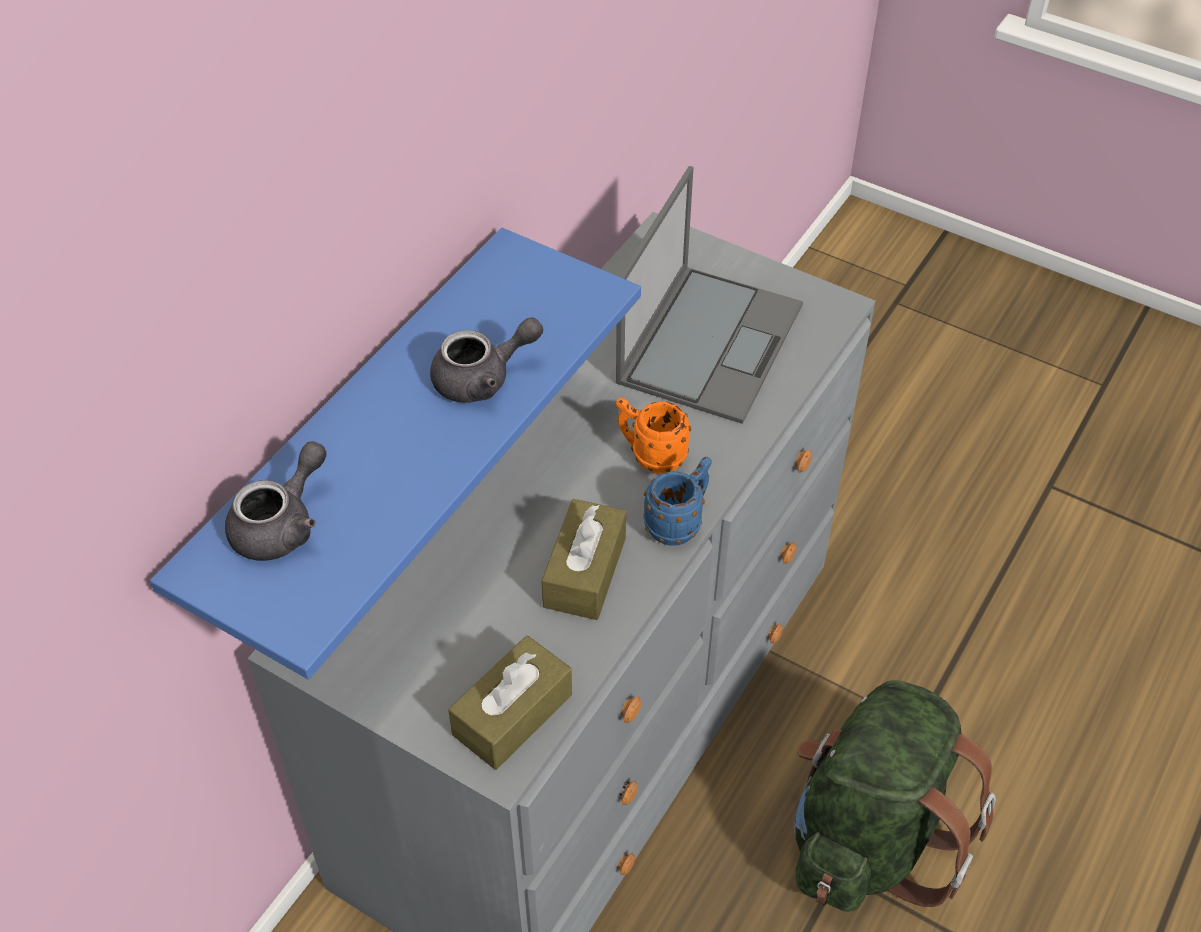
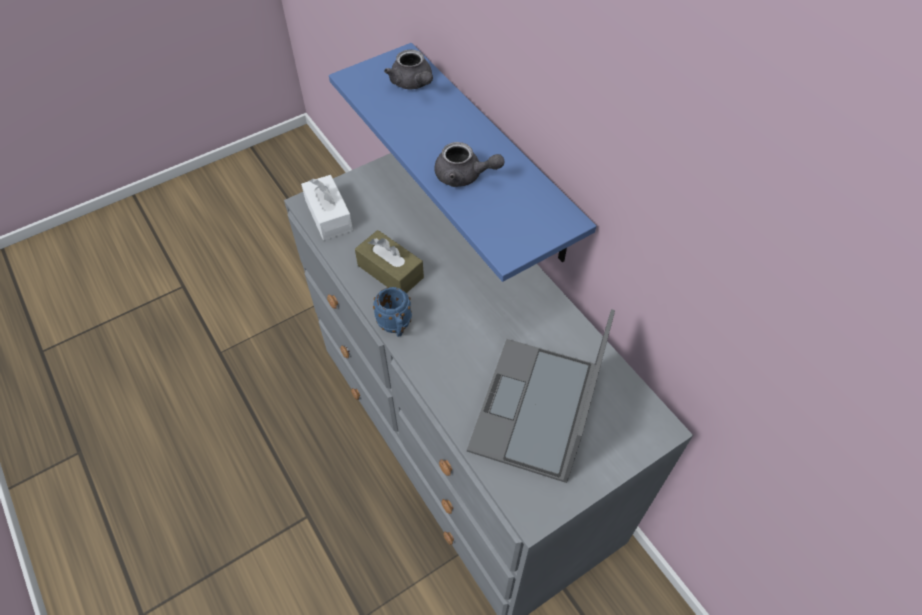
camera: 115 degrees right, 5 degrees up
(483, 378) = (464, 176): grey teapot -> grey teapot turned 75 degrees counterclockwise
(512, 714) = (329, 215): brown tissue box -> white tissue box
(650, 455) = (454, 333): orange mug -> none
(710, 341) = (535, 410): laptop -> laptop turned 60 degrees clockwise
(868, 837) = (316, 542): green backpack -> none

